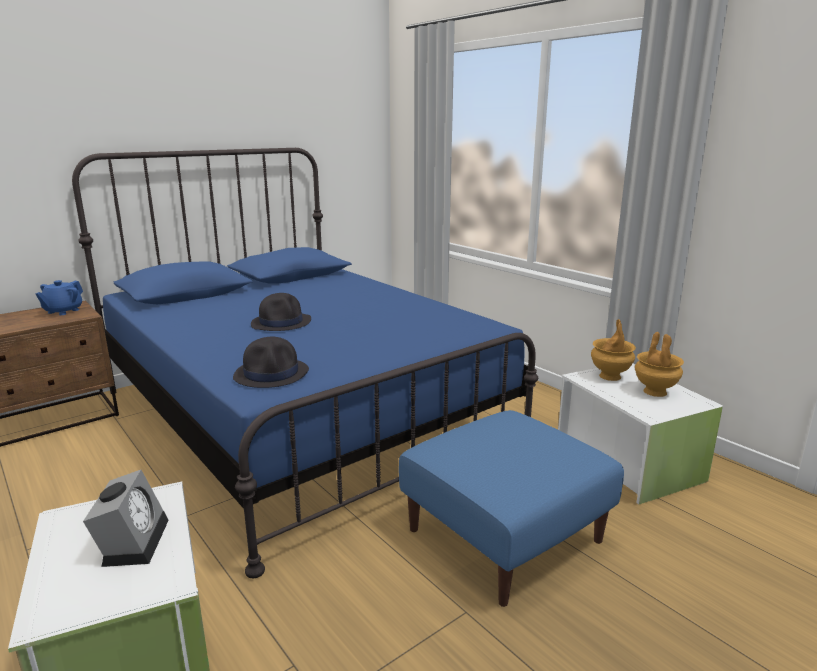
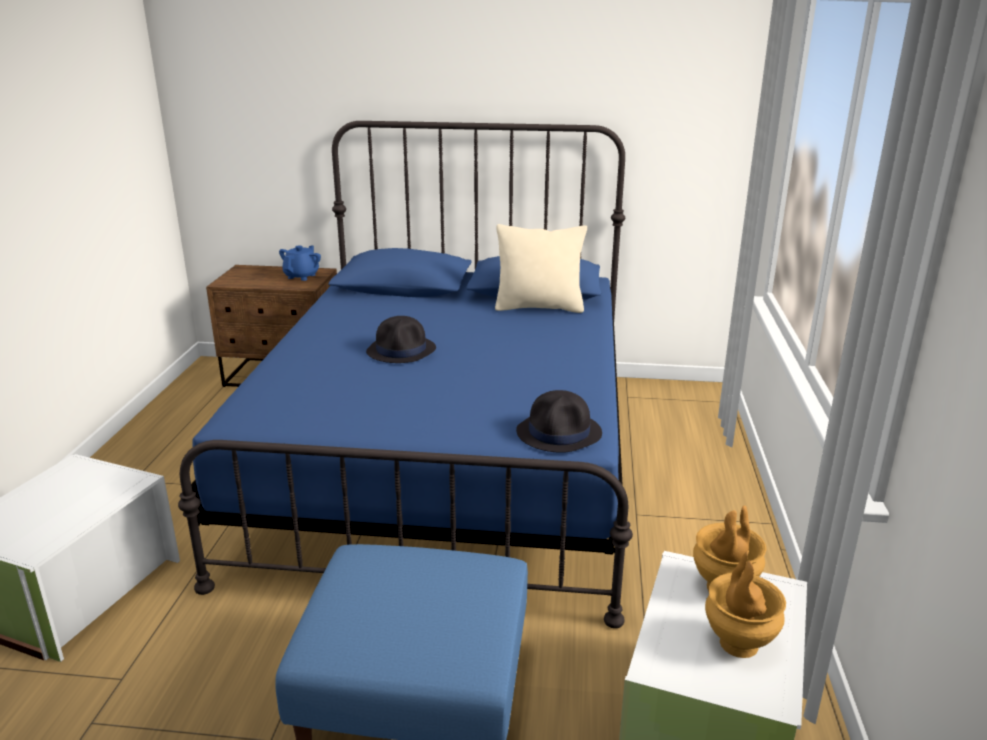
camera: 45 degrees right, 5 degrees up
(63, 311) = (302, 276): blue teapot -> blue teapot turned 135 degrees clockwise
(133, 540) = (70, 506): alarm clock -> none
(272, 374) = (280, 406): black hat -> black hat (559, 433)
(316, 281) = (539, 307): none -> beige pillow

